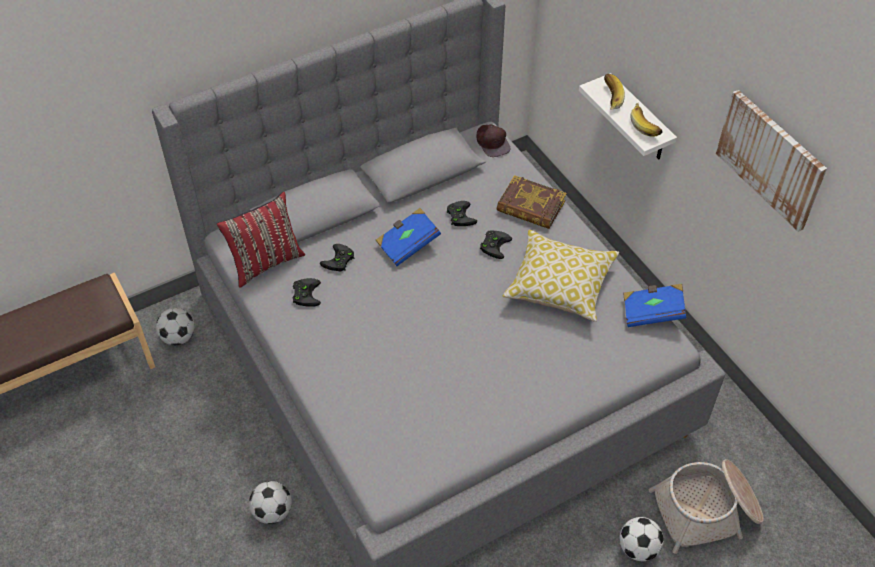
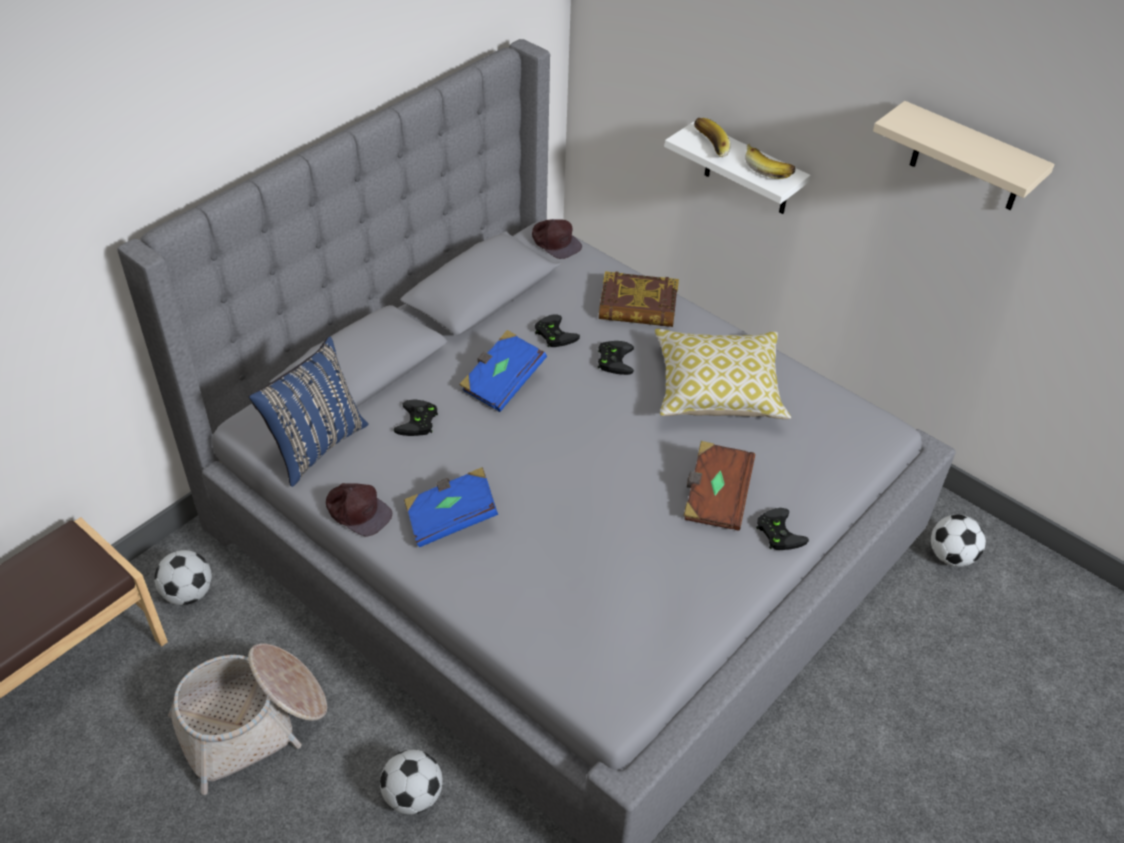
camera: 20 degrees left, 5 degrees down
(265, 262) = (316, 446): red pillow -> blue pillow
(275, 315) = (358, 511): none -> brown cap
(305, 293) = (389, 473): black game controller -> black game controller (777, 532)
(519, 366) = (715, 497): none -> brown book
(638, 548) = (907, 703): football -> football (951, 556)
(652, 312) = (844, 396): blue book -> blue book (451, 518)
(707, 511) = (965, 635): basket -> basket (253, 723)
(770, 159) = (968, 159): picture -> beige shelf

